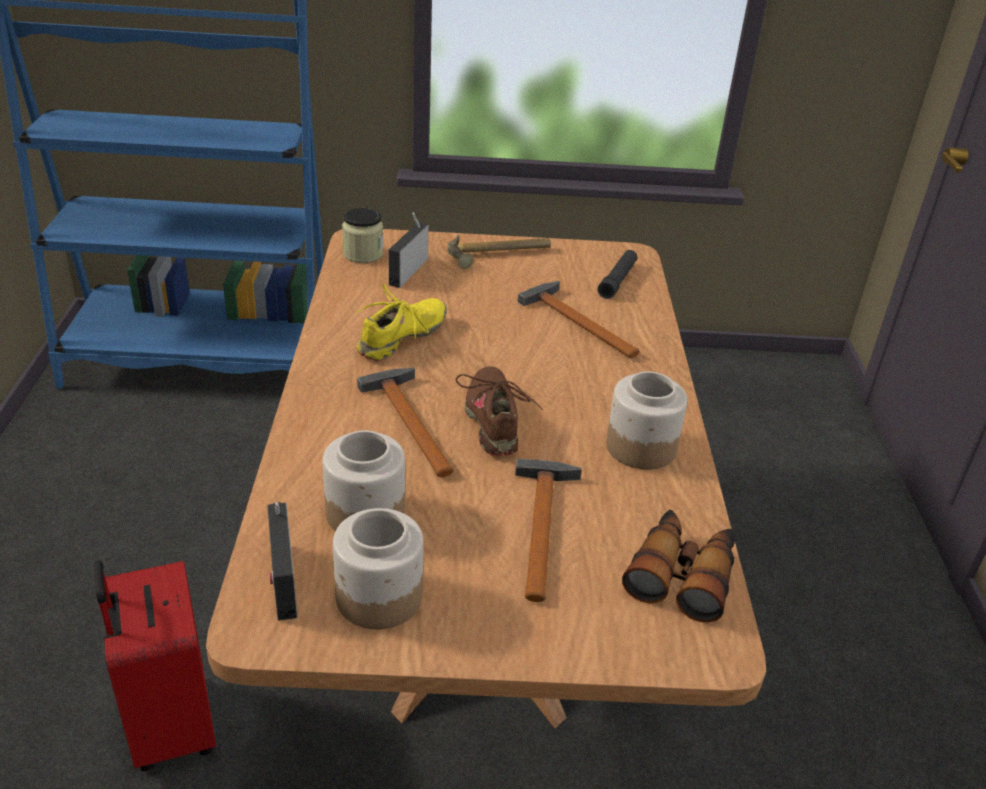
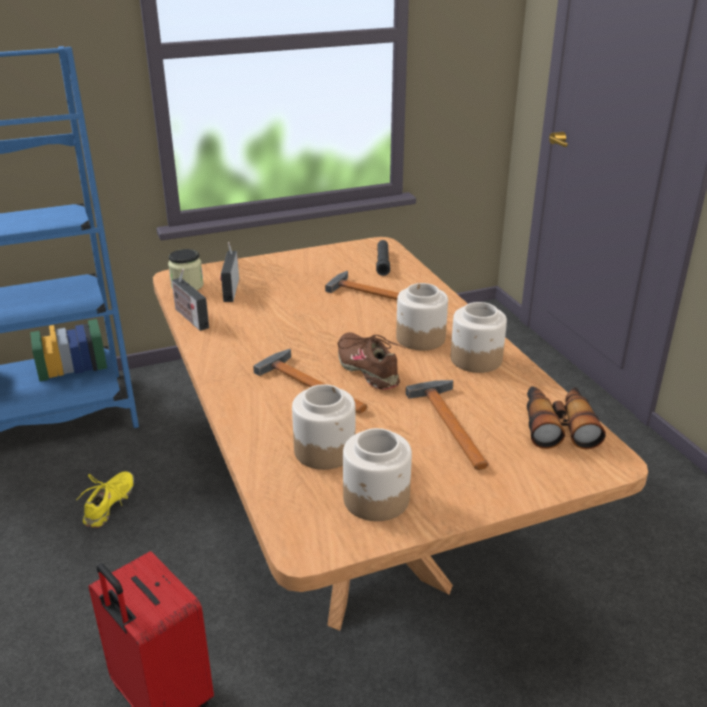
camera: 20 degrees left, 5 degrees down
(282, 577) = (298, 509): radio -> radio (189, 317)
(403, 338) = (262, 334): yellow shoe -> yellow shoe (110, 505)
(499, 254) = (288, 264): hammer -> none
(590, 397) = (420, 338): none -> jar

